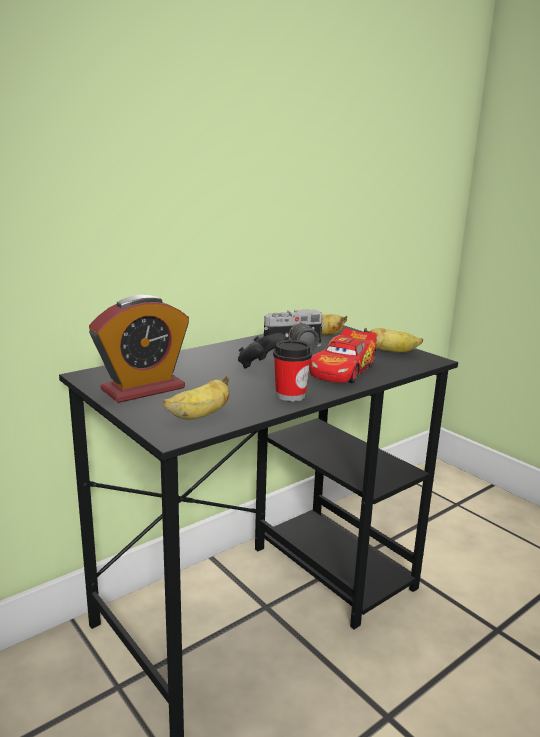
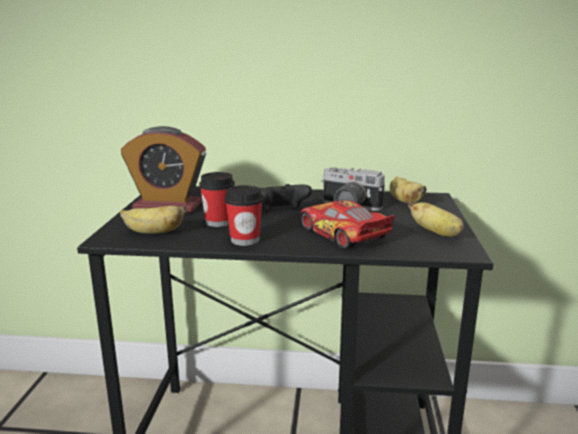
camera: 45 degrees right, 0 degrees up
(231, 389) = (218, 222): none -> cup
(343, 370) = (342, 234): toy car -> toy car turned 75 degrees clockwise

